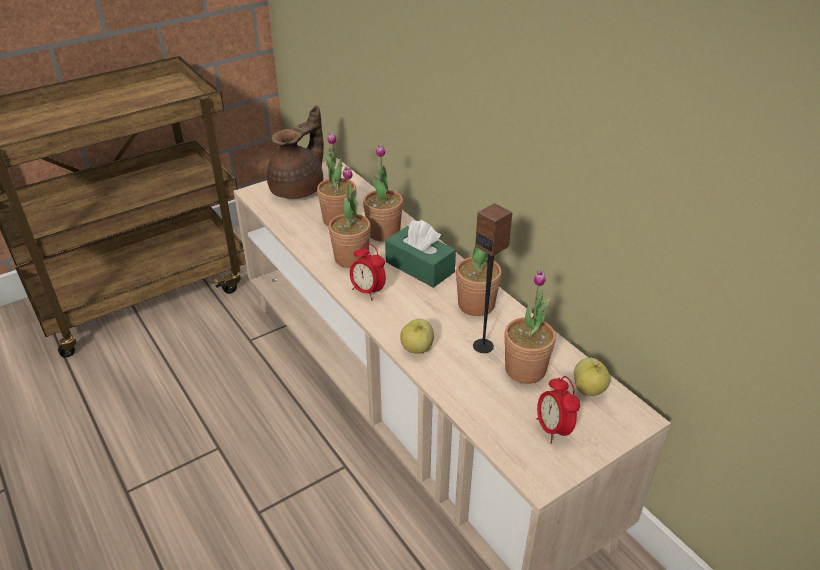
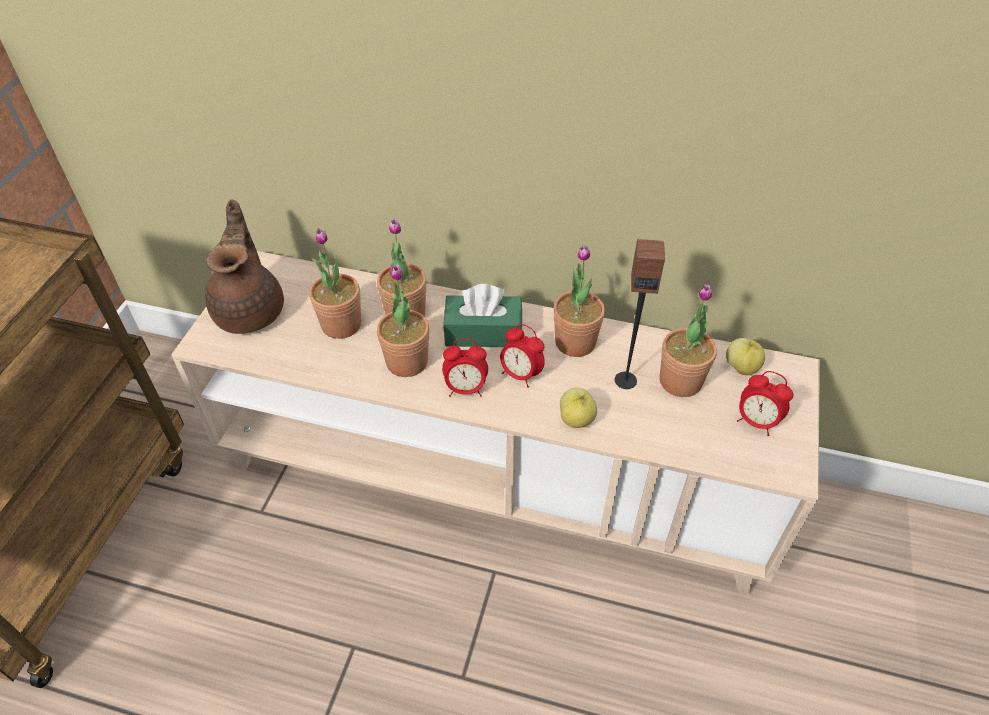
camera: 40 degrees left, 10 degrees up
(413, 303) = (520, 375): none -> alarm clock

